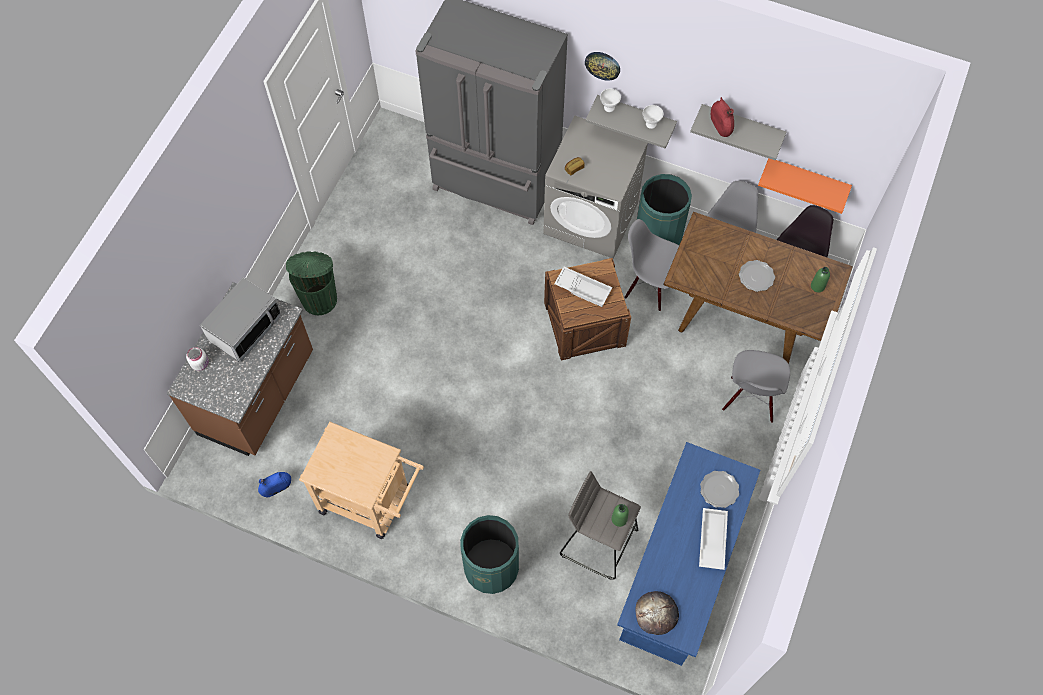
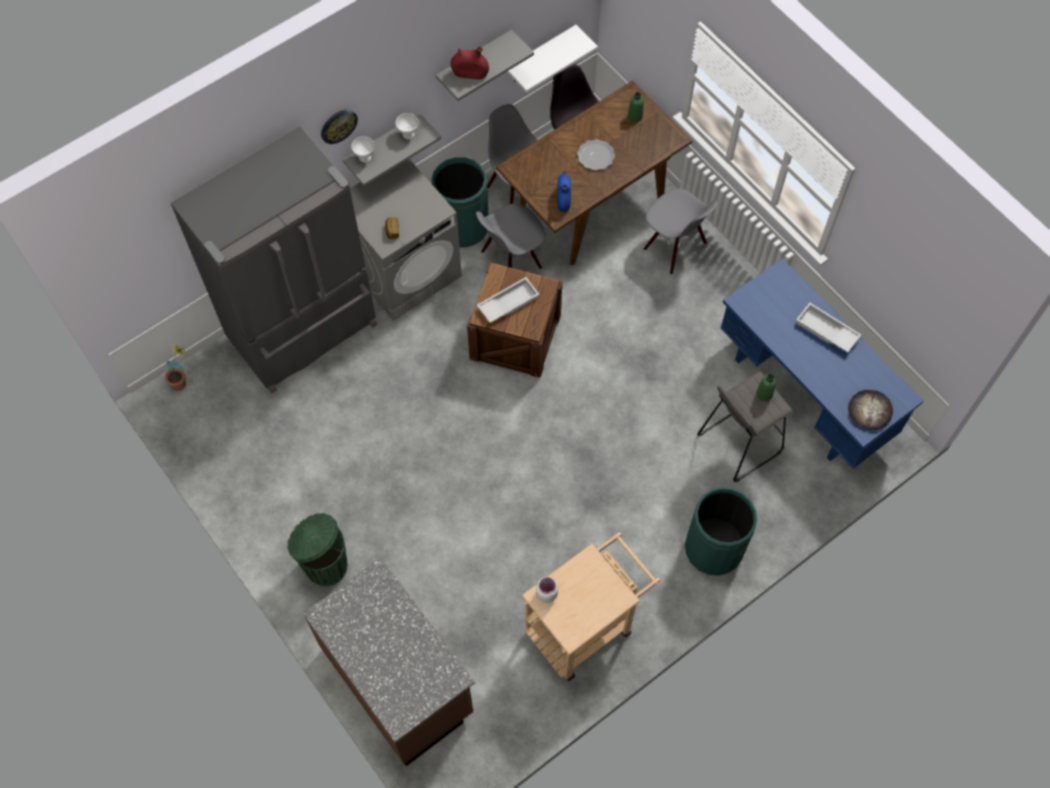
camera: 60 degrees left, 0 degrees up
(201, 363) = (381, 689): white jar -> white jar (546, 593)
(245, 328) = (368, 625): microwave -> none
(277, 488) = (516, 710): blue vase -> blue vase (563, 199)
(407, 131) = (183, 382): none -> potted plant
(719, 490) = (783, 300): plate -> none
(807, 179) = (540, 55): orange shelf -> white shelf

